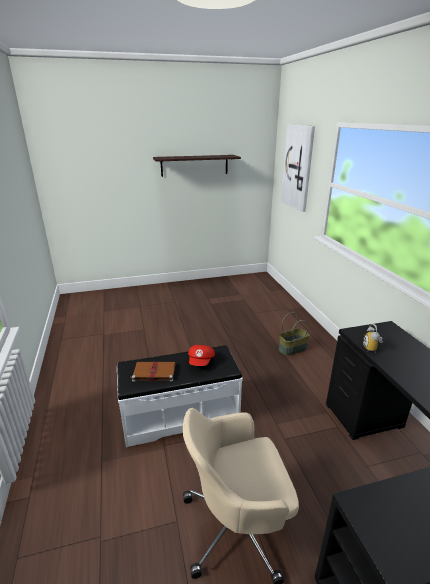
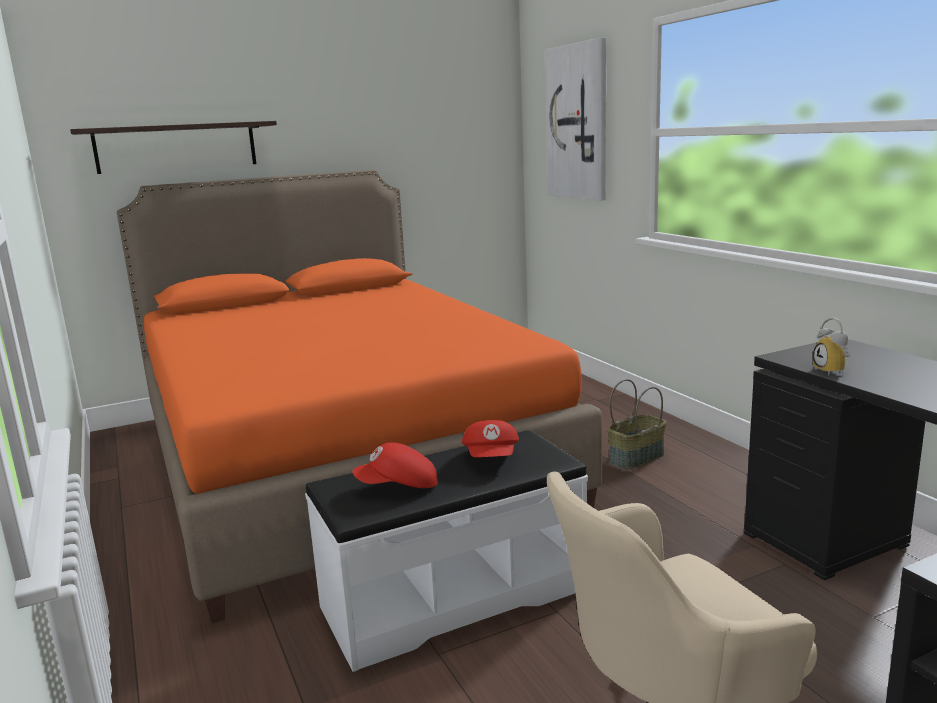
camera: 10 degrees left, 10 degrees down
(153, 372) = (398, 487): brown book -> red cap
(158, 326) = (340, 458): none -> orange bed
(194, 165) = (371, 137): shelf -> shelf (176, 147)

